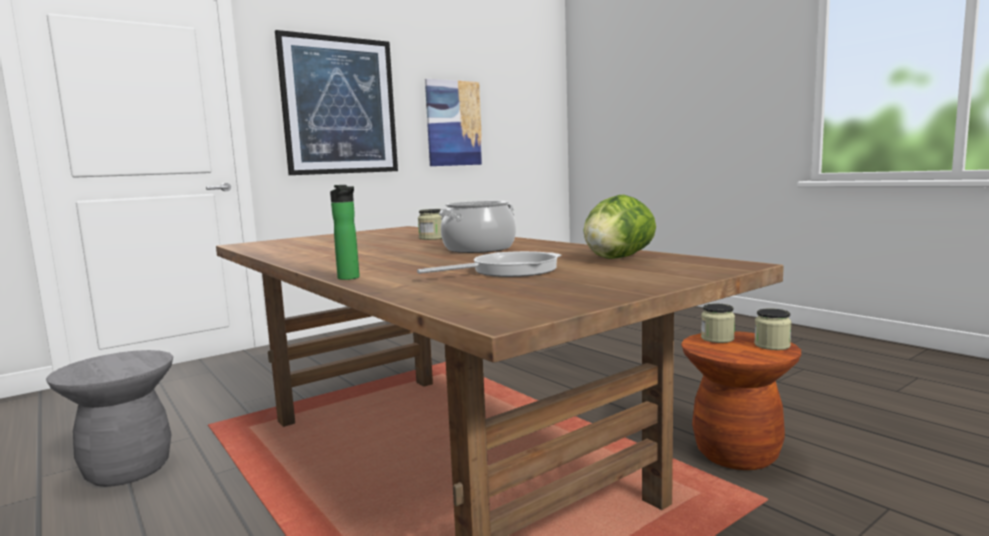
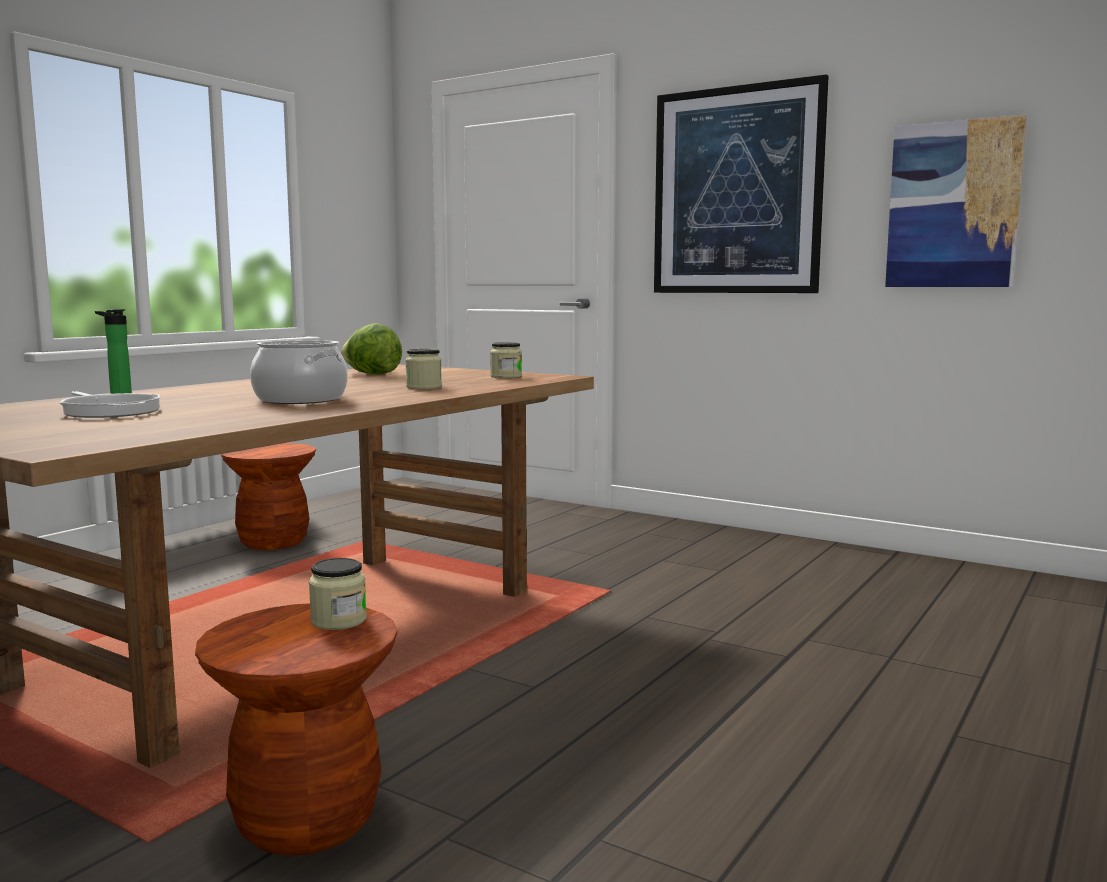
camera: 70 degrees right, 0 degrees up
(128, 469) = (273, 542): grey stool -> brown stool
(617, 258) = (162, 426): lettuce -> lettuce (372, 374)
(772, 345) = (291, 654): jar -> jar (506, 376)

